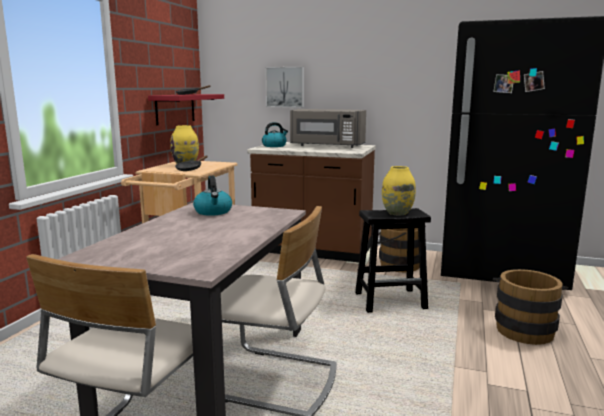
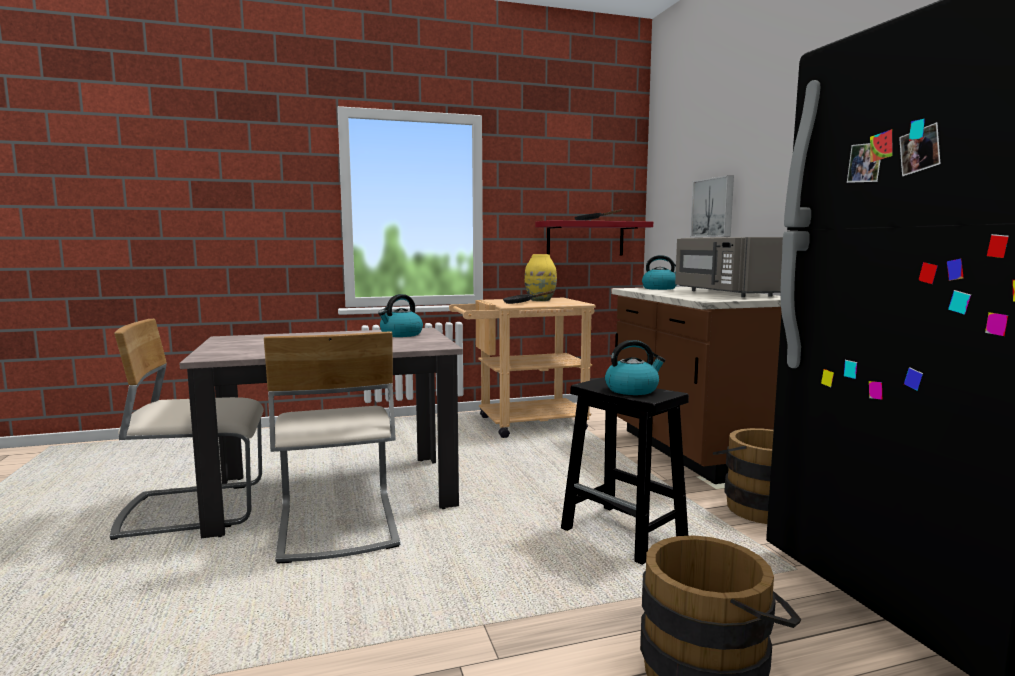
camera: 55 degrees right, 5 degrees down
(397, 213) = (632, 390): yellow vase -> kettle

